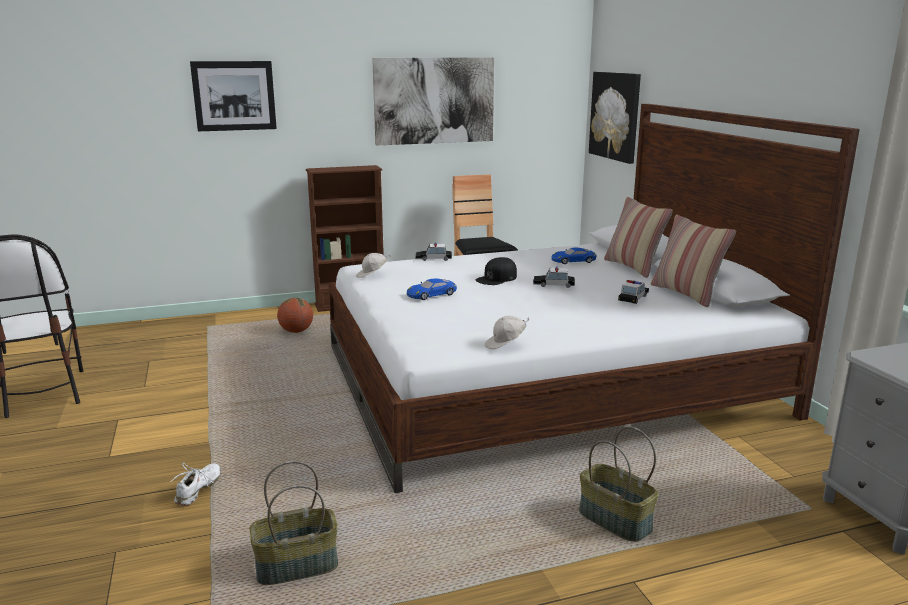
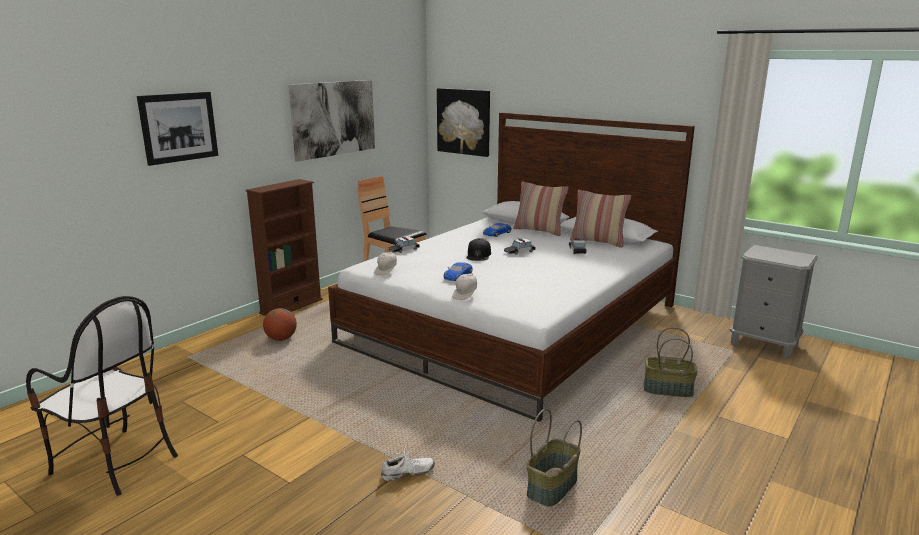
camera: 35 degrees left, 0 degrees up
(199, 489) = (407, 473): white shoe -> white shoe turned 90 degrees clockwise
(506, 344) = (568, 296): white cap -> white cap (465, 295)

